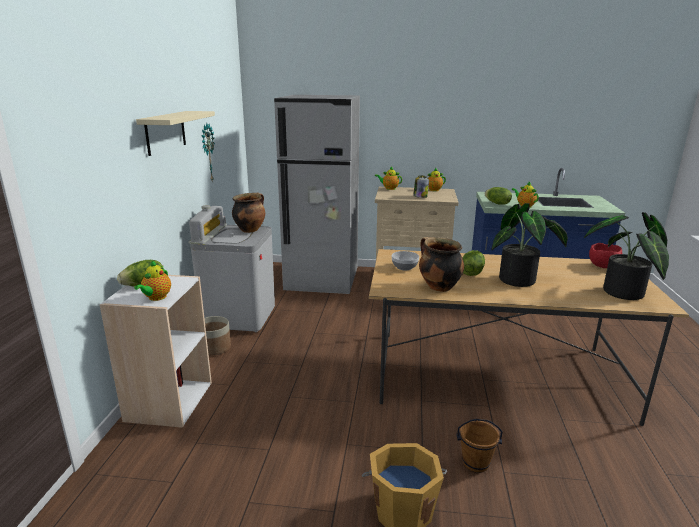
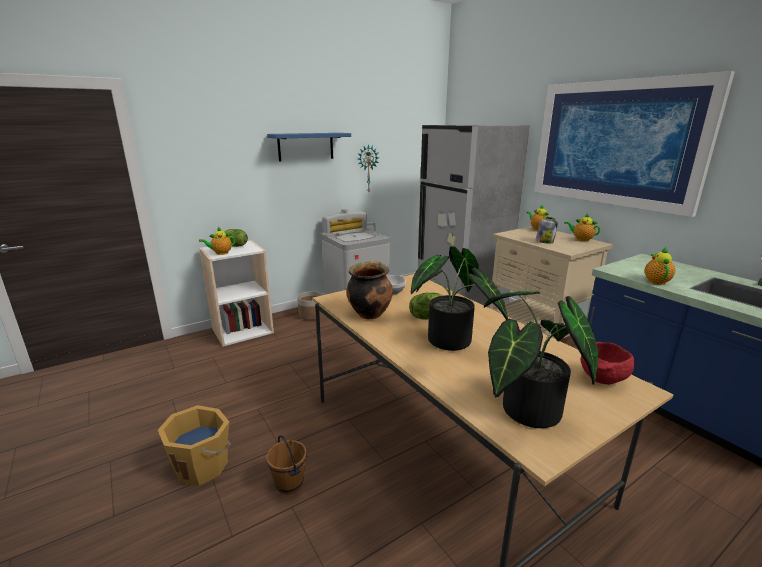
camera: 50 degrees right, 0 degrees up
(165, 132) = (306, 146): beige shelf -> blue shelf
(250, 230) = (373, 235): cooking pot -> none
(443, 110) = (616, 143): none -> picture
(497, 203) = (624, 269): lettuce -> none

